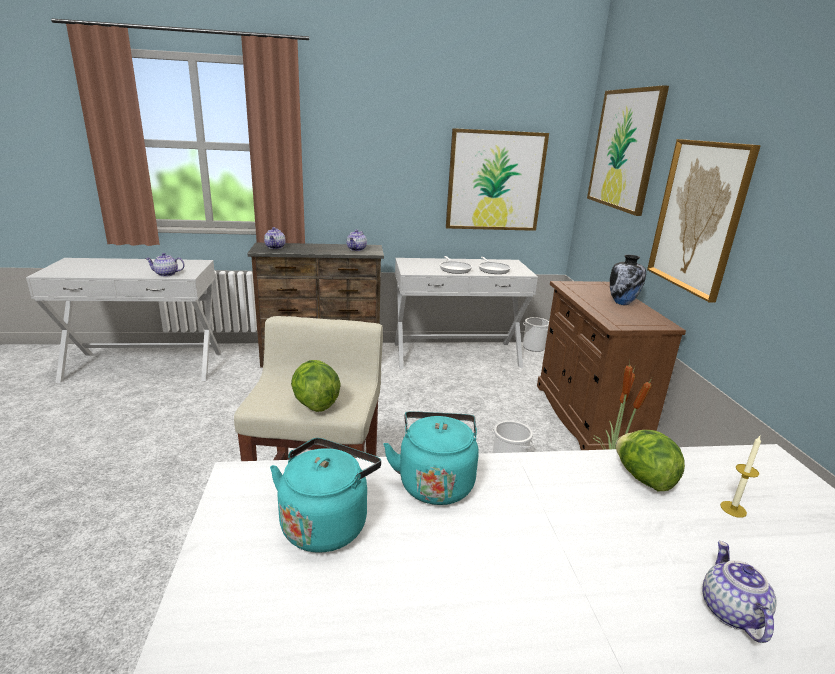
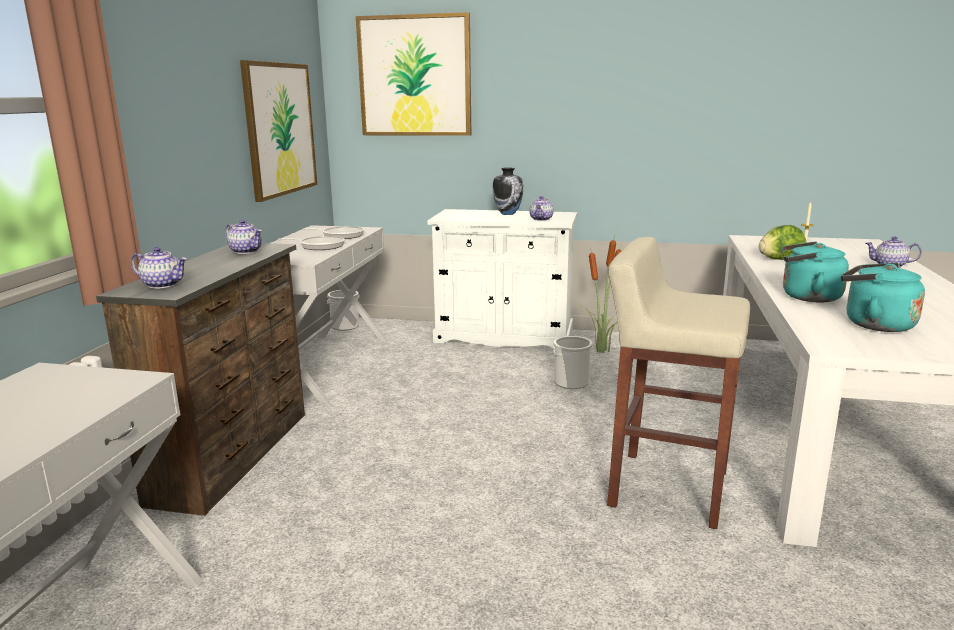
camera: 70 degrees left, 5 degrees down
(166, 274) = (101, 398): teapot -> teapot (541, 219)
(314, 404) = (719, 307): lettuce -> none
(587, 417) = (504, 336): brown cabinet -> white cabinet
(698, 217) = (555, 120): picture -> none

